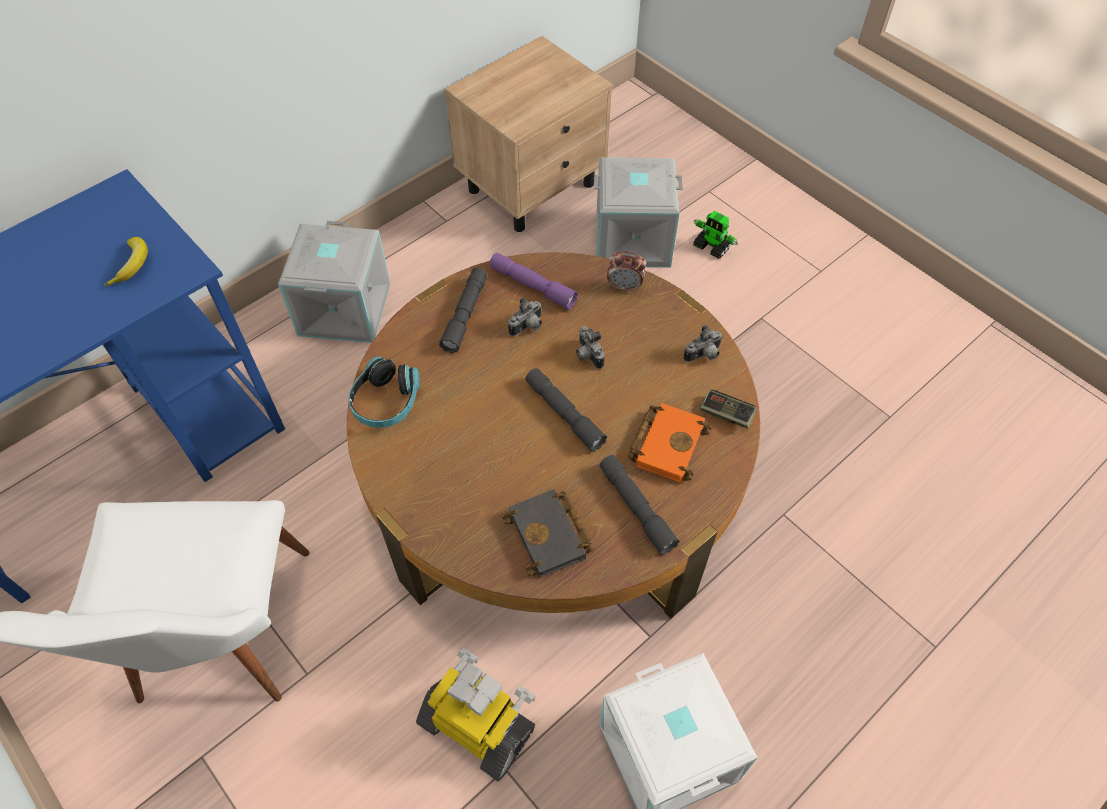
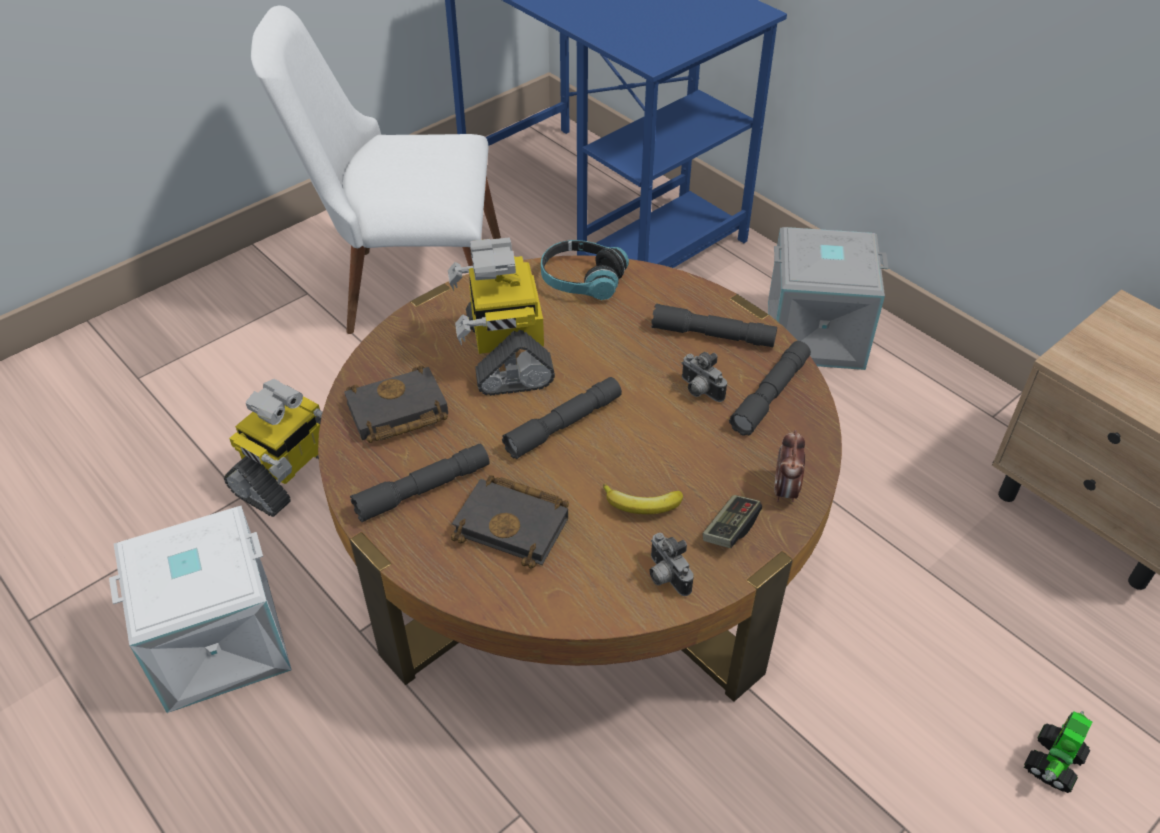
camera: 90 degrees right, 10 degrees down
(133, 265) = (656, 32): banana -> banana (642, 505)
(477, 457) = (506, 352): none -> toy robot
(533, 286) = (770, 395): purple flashlight -> grey flashlight
(587, 355) = (657, 448): camera -> none
(632, 241) = (1027, 639): grey storage box -> none
(666, 443) = (515, 525): orange book -> black book
(726, 414) = (561, 596): game controller -> game controller (730, 529)

